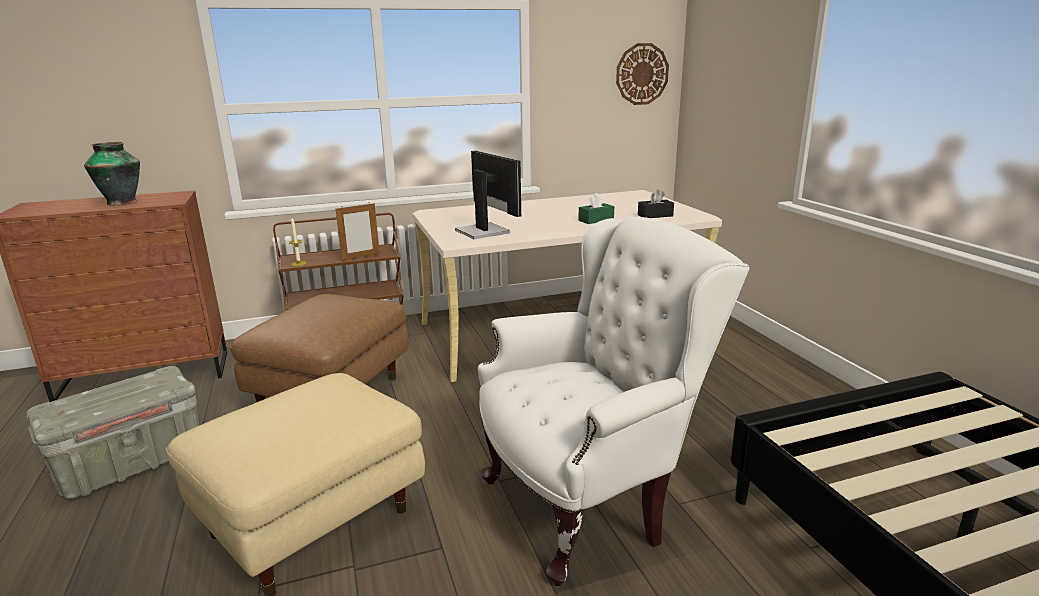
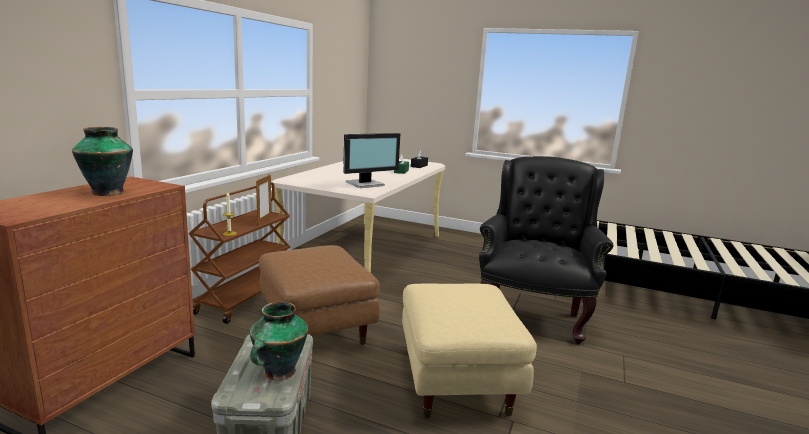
camera: 50 degrees left, 5 degrees down
(96, 407) = (278, 372): none -> vase
(484, 231) = (366, 184): monitor -> monitor turned 135 degrees clockwise
(588, 504) = (532, 314): white armchair -> black armchair
(642, 74) = (355, 79): wall clock -> none

